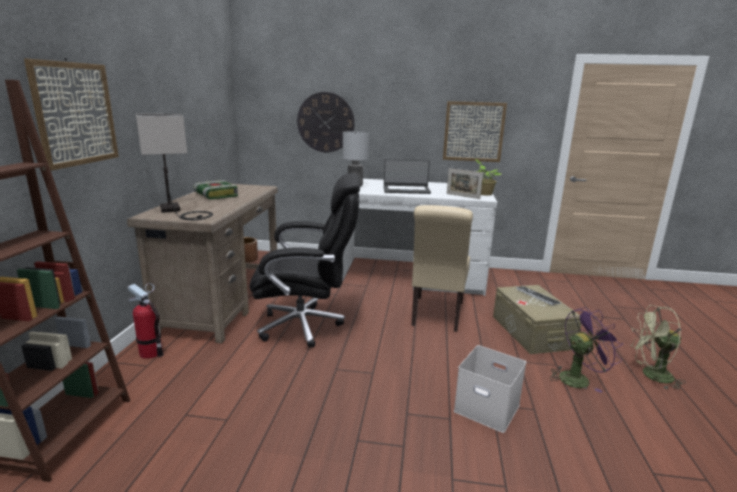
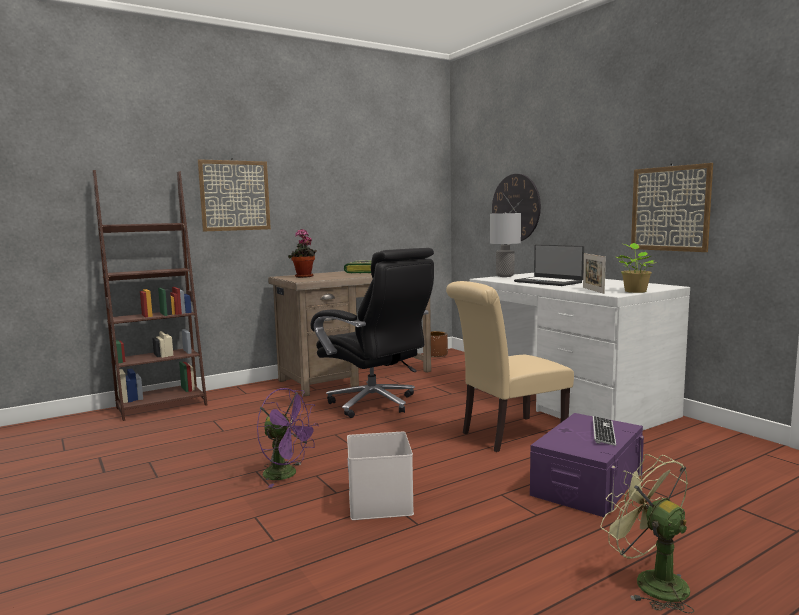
camera: 50 degrees right, 10 degrees down
(151, 352) = (261, 388): fire extinguisher -> none
(179, 212) = (304, 277): table lamp -> potted plant
(531, 332) = (587, 483): beige storage box -> purple storage box
(578, 378) = (533, 533): purple fan -> purple fan (287, 474)

